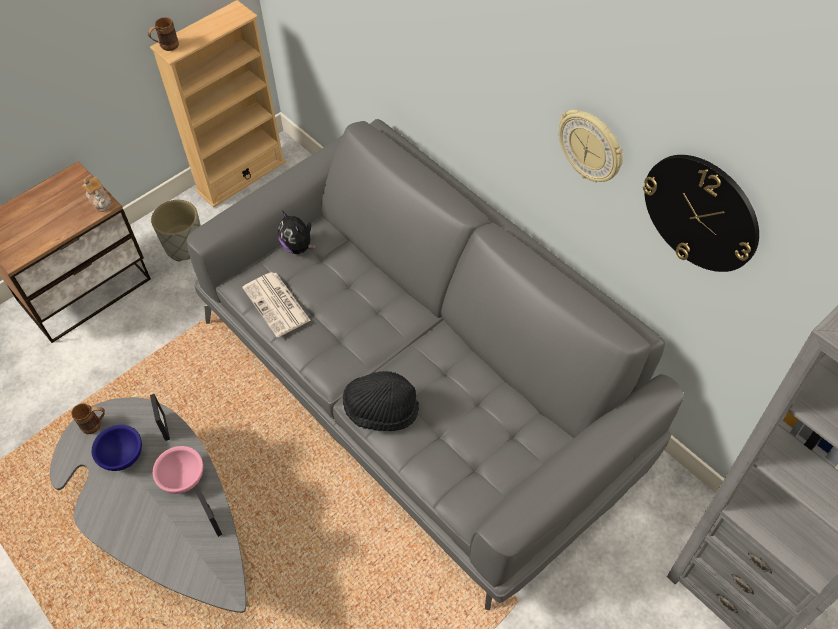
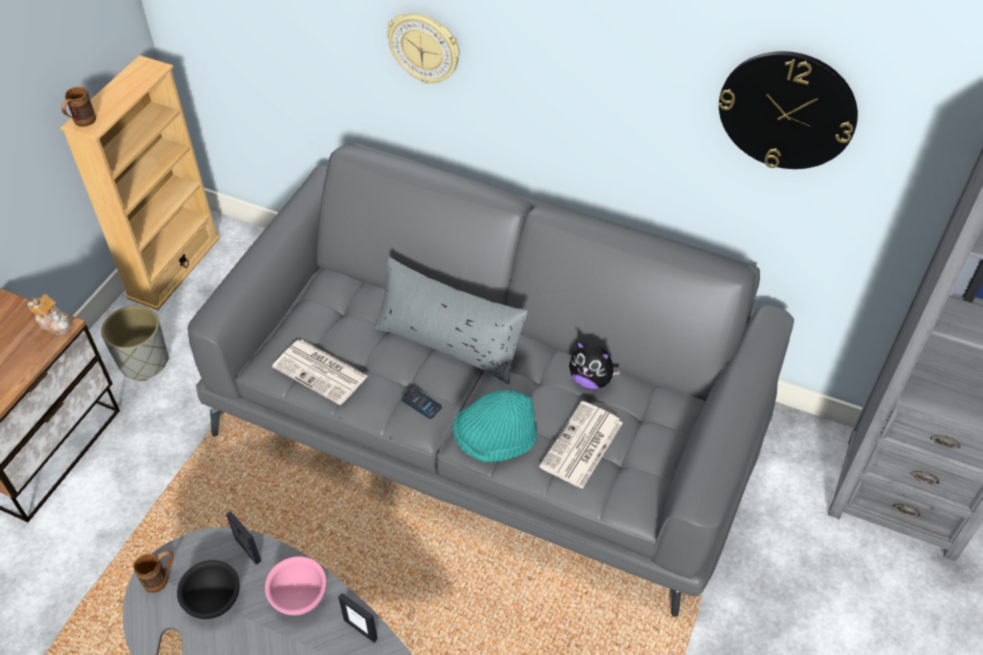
camera: 25 degrees left, 5 degrees down
(122, 457) = (213, 601): blue bowl -> black bowl
(298, 247) = (313, 305): plush toy -> plush toy (591, 380)
(340, 358) = (421, 403): none -> phone
(381, 410) = (495, 440): black hat -> turquoise hat
(388, 313) = (449, 342): none -> grey pillow
(448, 441) = (581, 446): none -> newspaper
(591, 146) = (645, 82): wall clock -> wall clock (425, 48)

